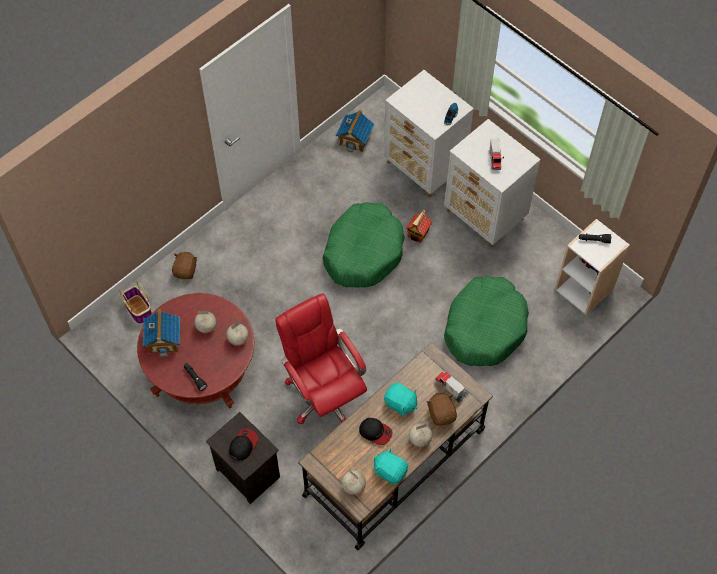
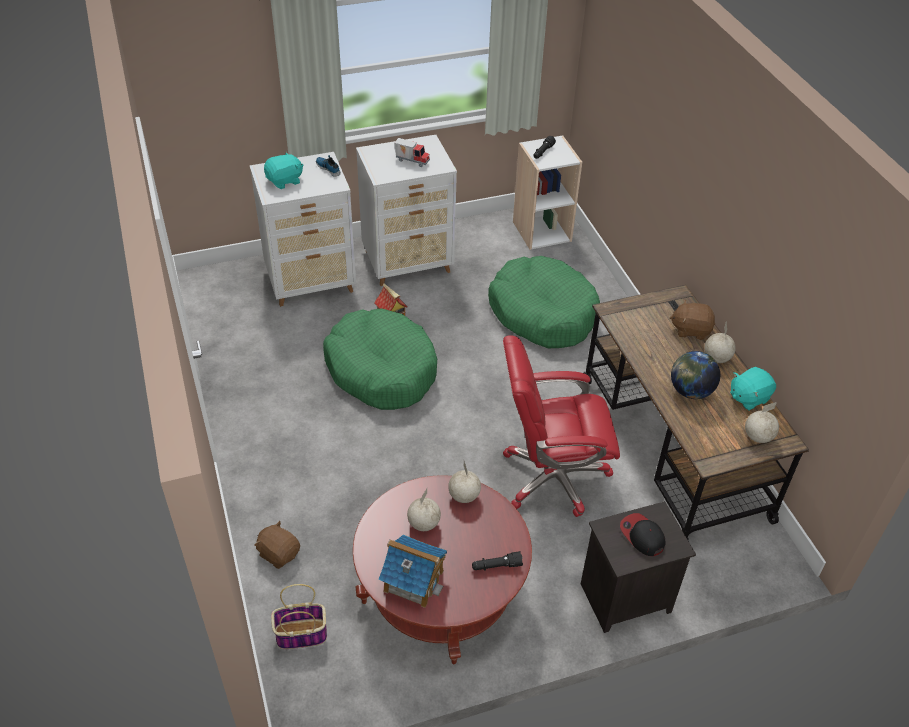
camera: 65 degrees left, 15 degrees down
(355, 139) = (225, 319): toy house -> none
(375, 432) = (690, 391): cap -> globe
(400, 403) = (661, 357): turquoise plush toy -> turquoise plush toy (285, 181)
(448, 388) = (660, 313): toy truck -> none

